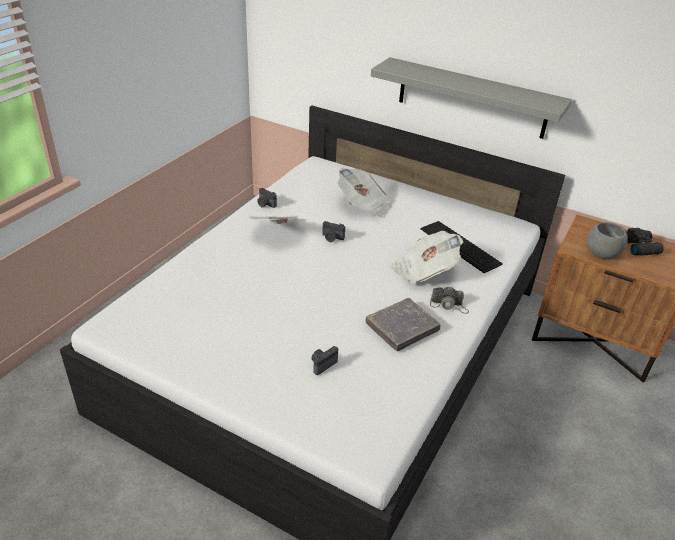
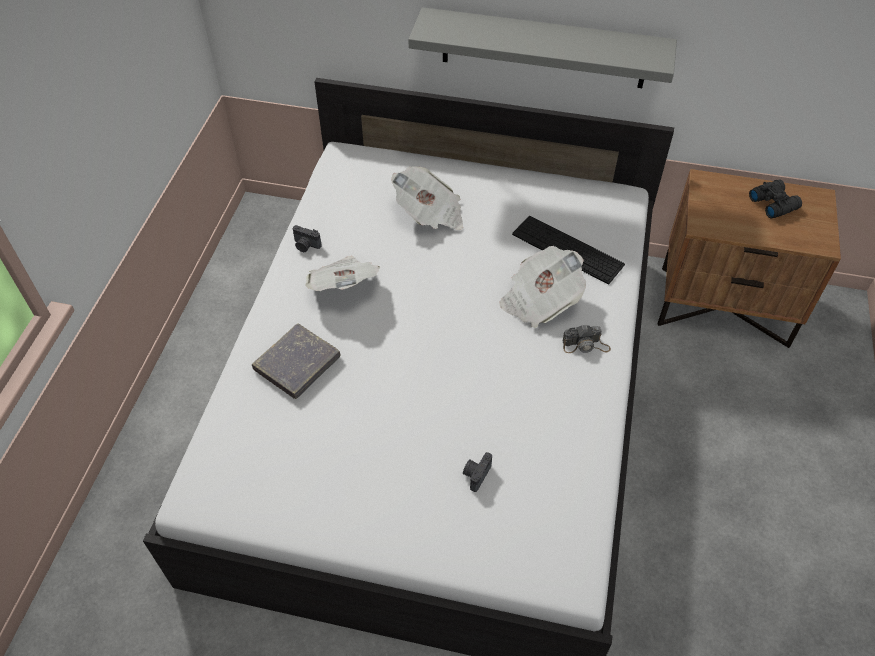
camera: 15 degrees left, 15 degrees up
(332, 238) = (412, 280): camera -> none
(402, 327) = (545, 394): grey book -> grey book (297, 364)
(601, 253) = (735, 225): grey bowl -> none

